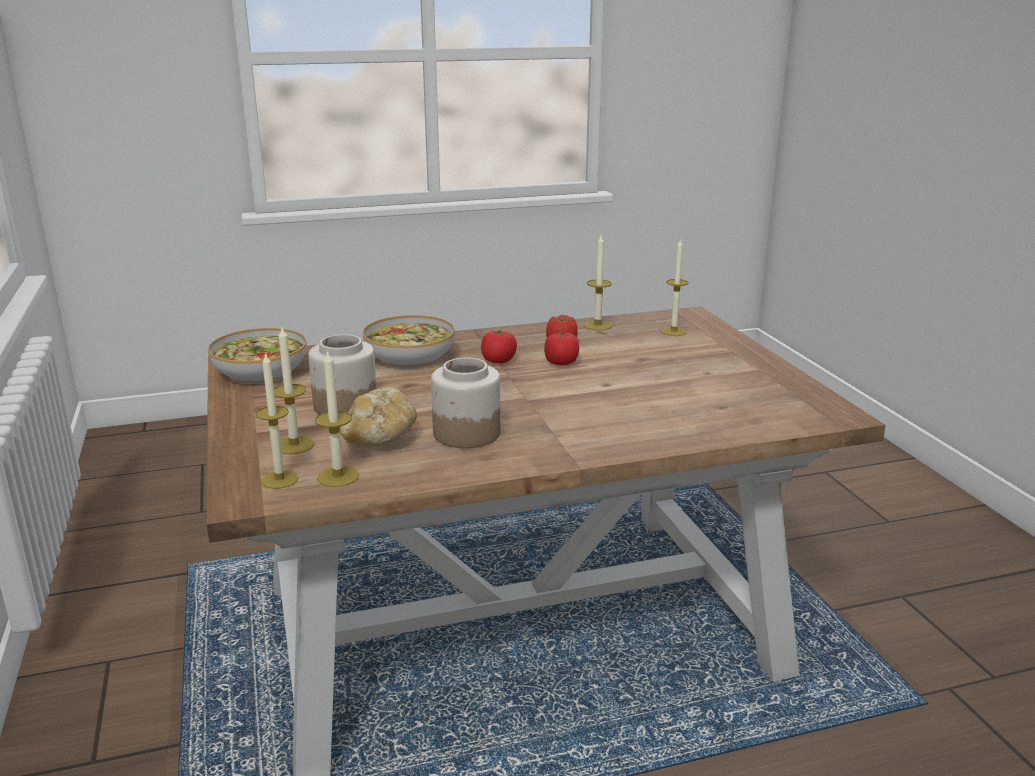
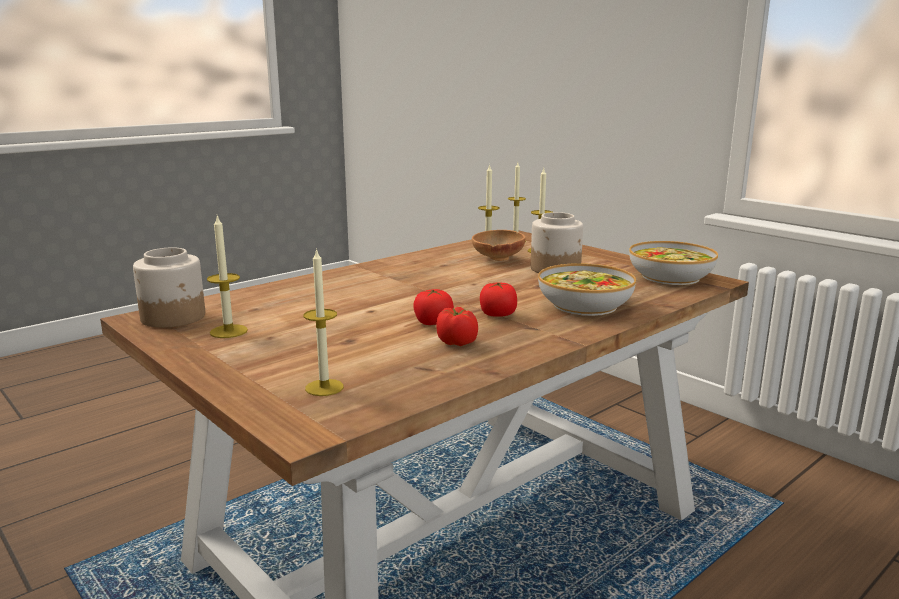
camera: 155 degrees right, 5 degrees down
(379, 438) = (497, 259): bread -> brown bowl
(466, 433) = (446, 268): jar -> jar (174, 317)
(597, 325) = (439, 378): candle -> candle (228, 331)

